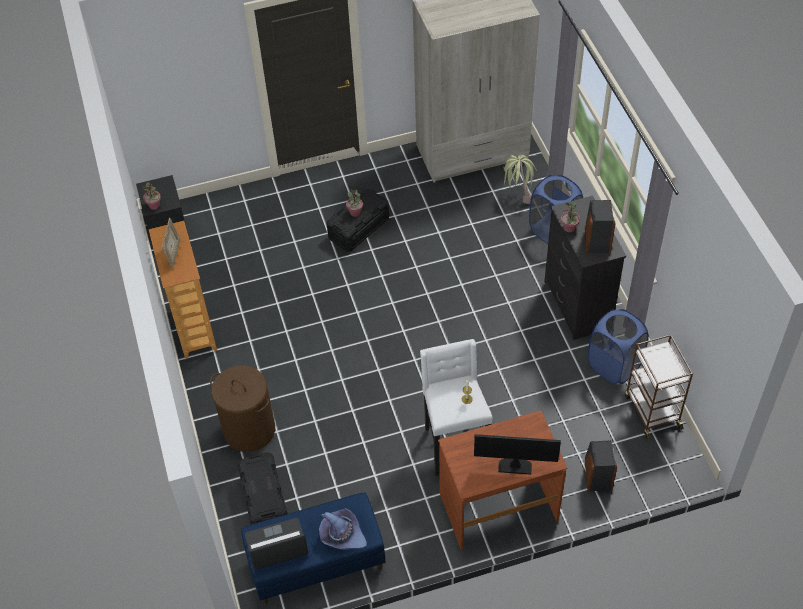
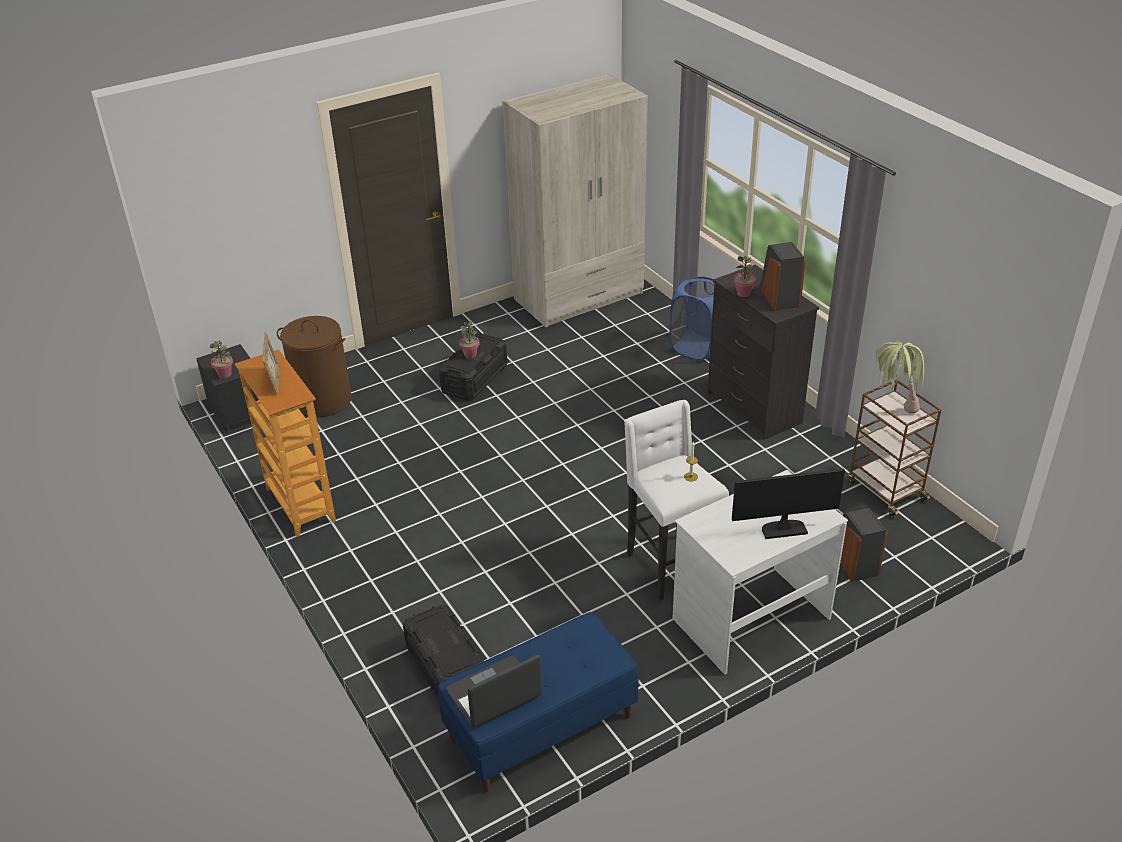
camera: 15 degrees left, 15 degrees down
(249, 430) = (402, 596): brown laundry basket -> brown laundry basket (323, 401)
(342, 534) = (579, 664): purple hat -> none
(498, 505) = (750, 617): brown desk -> white desk
(517, 196) = (644, 325): potted plant -> potted plant (892, 407)
(614, 365) = (822, 455): blue laundry basket -> none

